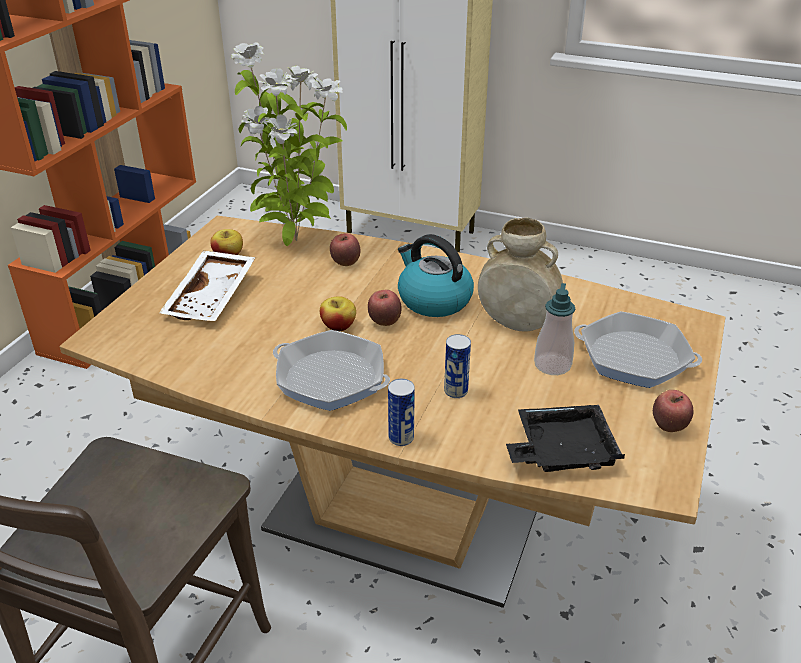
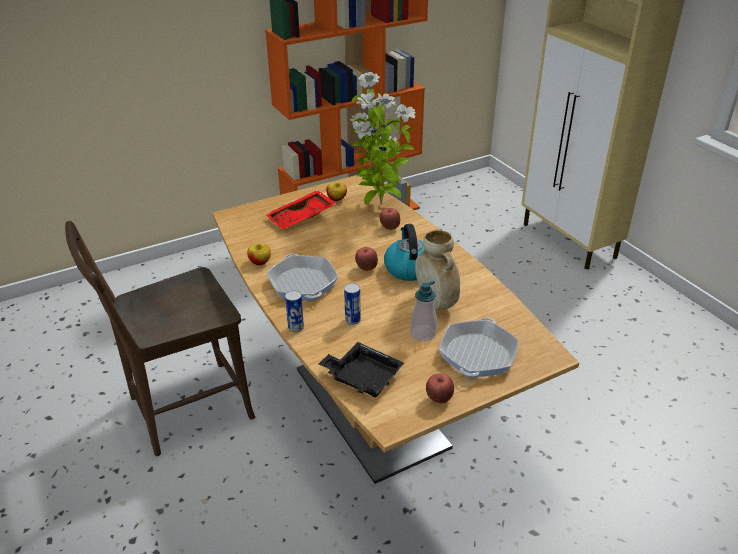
camera: 40 degrees right, 0 degrees up
(212, 297) = (301, 218): white tray -> red tray
(338, 326) = (341, 259): apple -> apple (260, 262)
(634, 357) = (477, 354): frying pan -> frying pan turned 45 degrees clockwise

